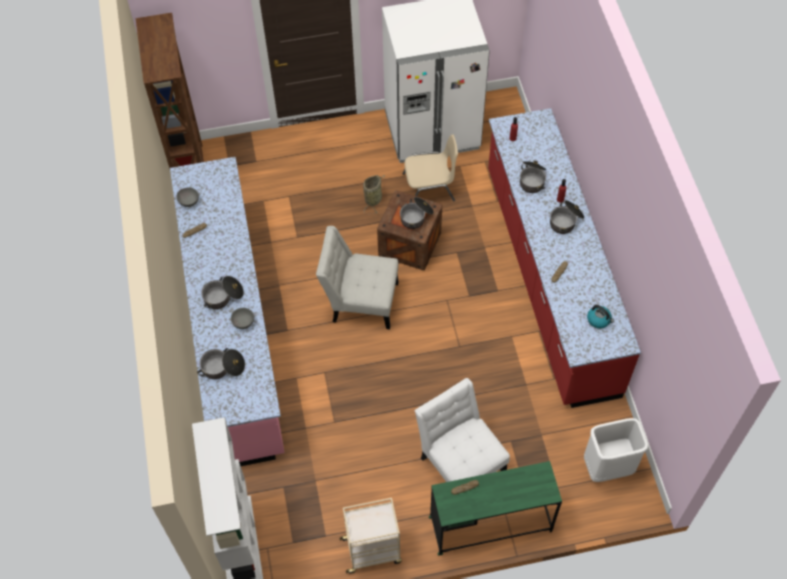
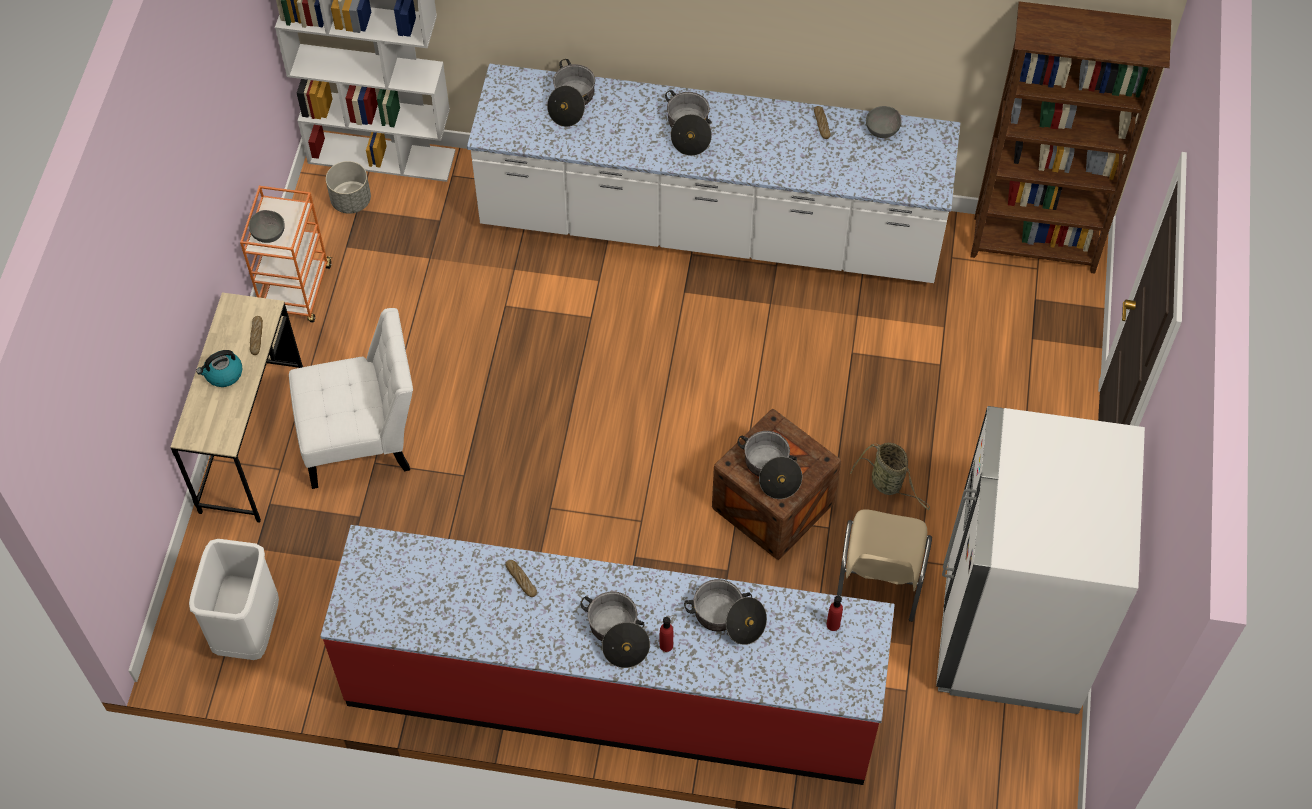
camera: 110 degrees right, 0 degrees up
(234, 332) = (710, 227): pink counter -> white counter
(243, 322) = (634, 141): grey bowl -> grey bowl (269, 233)
(287, 550) = (351, 200): none -> grey planter
(360, 301) = (693, 401): white chair -> none
(372, 550) = (296, 292): beige cart -> orange cart
(490, 524) = (252, 441): green desk -> beige desk
(599, 320) = (407, 601): kettle -> kettle (223, 374)

